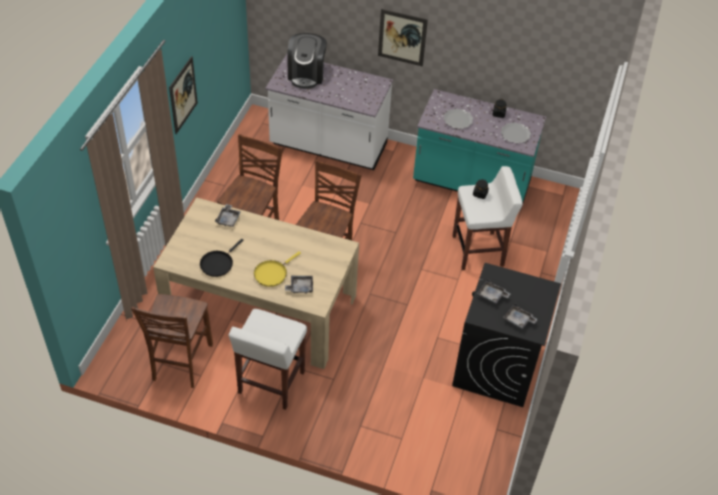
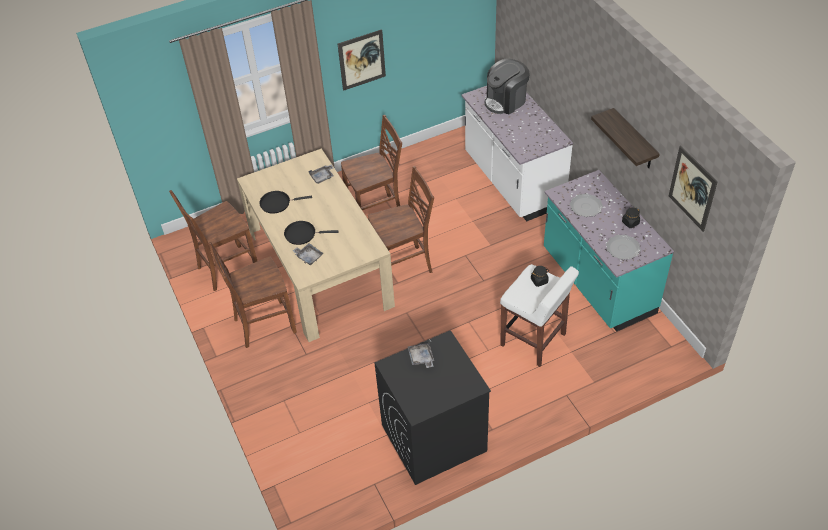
camera: 50 degrees right, 0 degrees up
(271, 383) = (263, 325): white stool -> brown chair
(272, 273) = (302, 234): yellow frying pan -> black frying pan
(402, 37) = (584, 103): picture -> picture (692, 188)
(478, 44) = (634, 140): none -> shelf
(518, 320) = (416, 392): grey tray -> none

